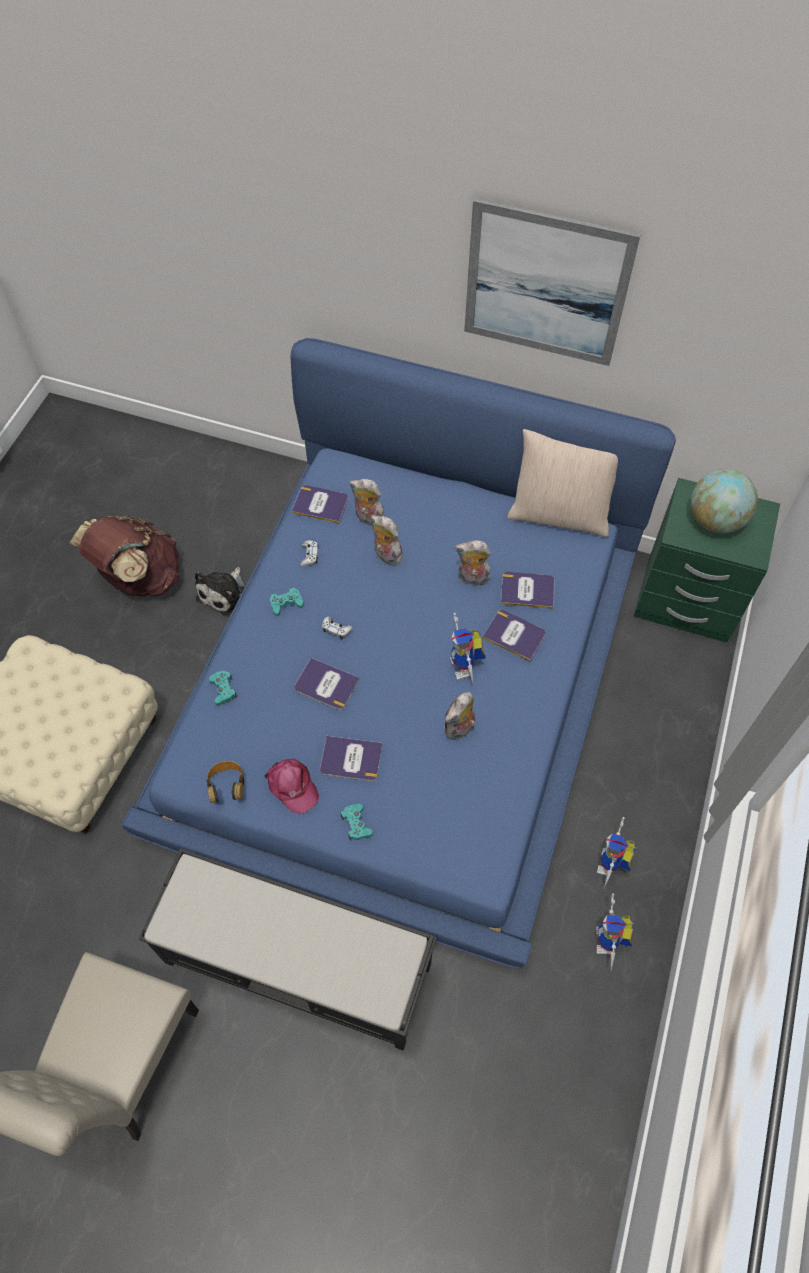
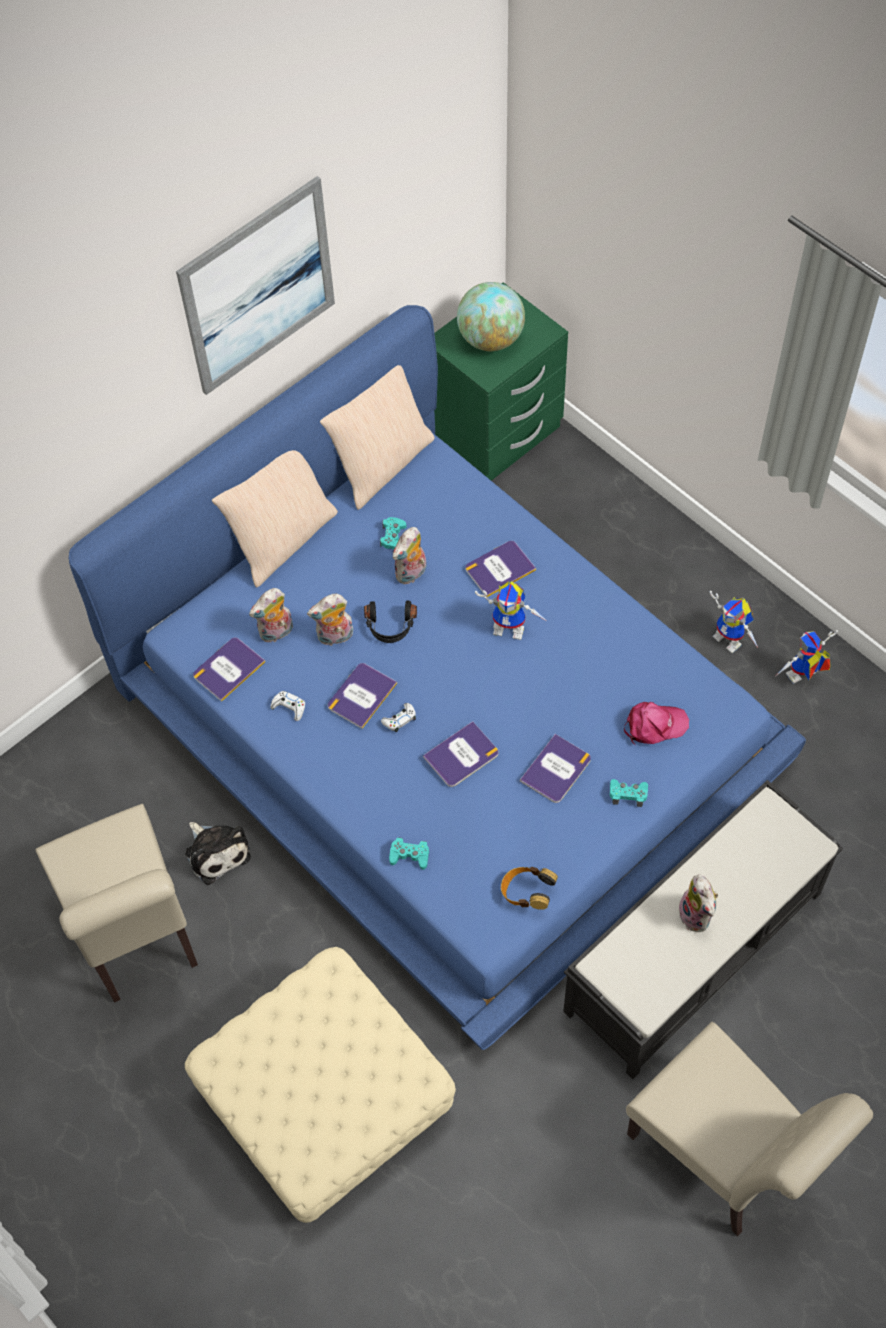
camera: 60 degrees left, 0 degrees up
(140, 579) = (136, 936): brown backpack -> beige chair
(286, 604) = (338, 754): turquoise game controller -> turquoise game controller (393, 537)
(292, 786) = (558, 834): pink cap -> pink cap (654, 725)
(416, 586) = (390, 626): none -> black headphones
(450, 485) = (283, 539): none -> beige pillow
(459, 730) = (576, 663): plush toy -> plush toy (697, 915)
(527, 590) = (456, 533): book -> book (361, 695)
(608, 943) = (801, 678): toy robot -> toy robot turned 120 degrees clockwise

